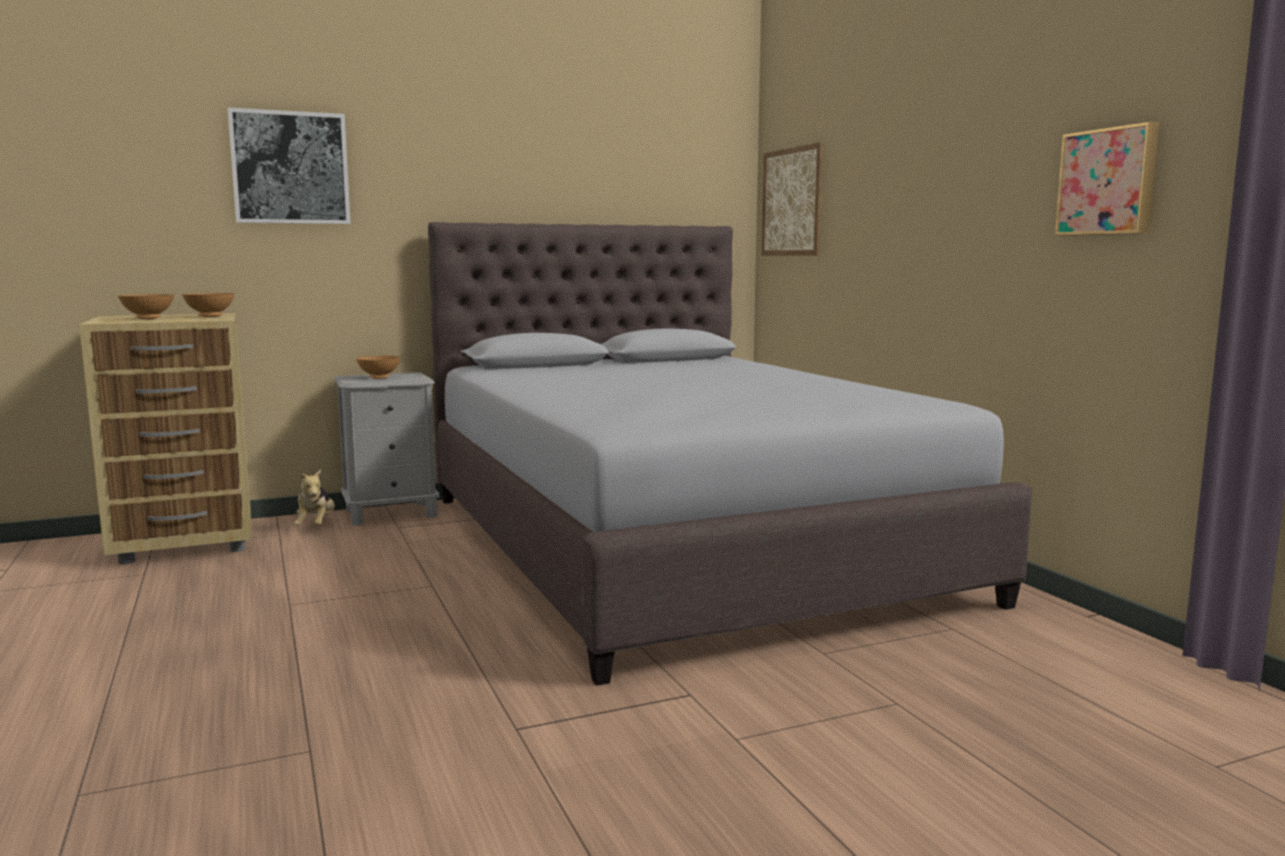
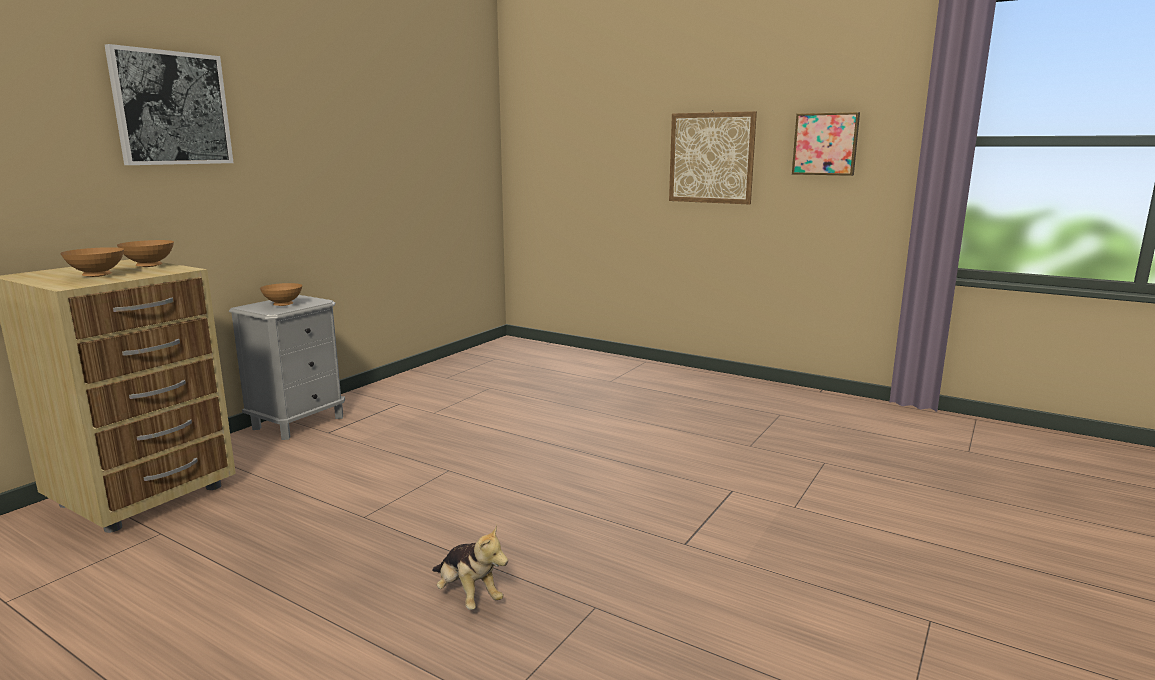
camera: 35 degrees left, 5 degrees up
(316, 526) = (249, 448): plush toy -> plush toy (467, 595)
(678, 544) = (558, 398): grey bed -> none
(792, 200) = (543, 138): picture -> picture (711, 157)

